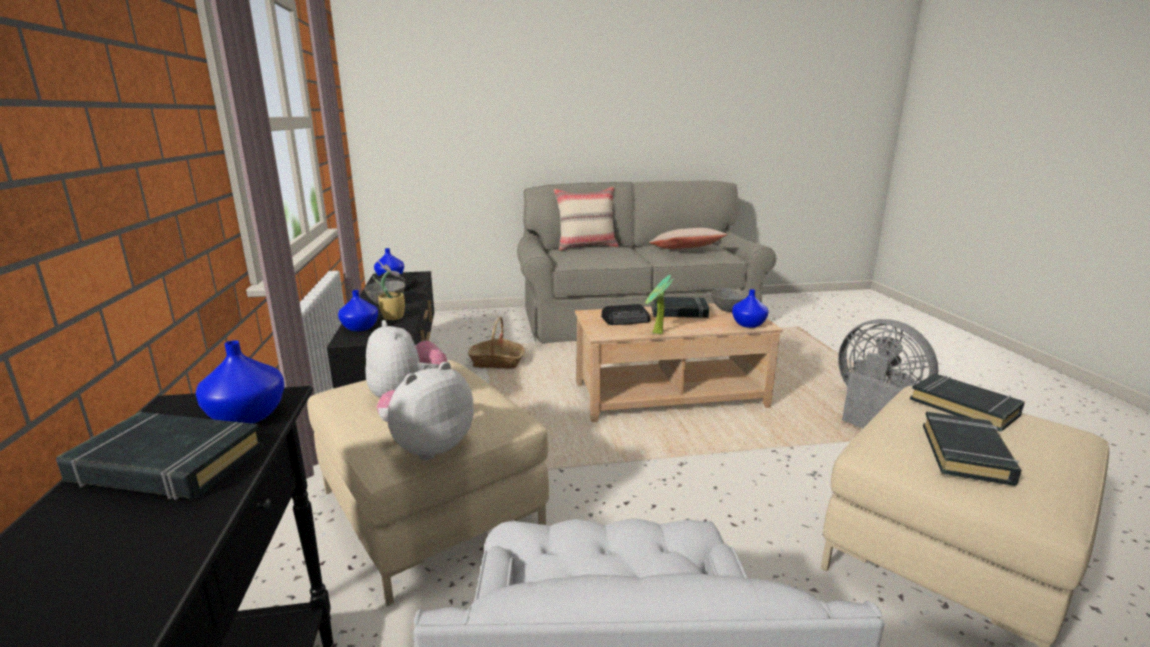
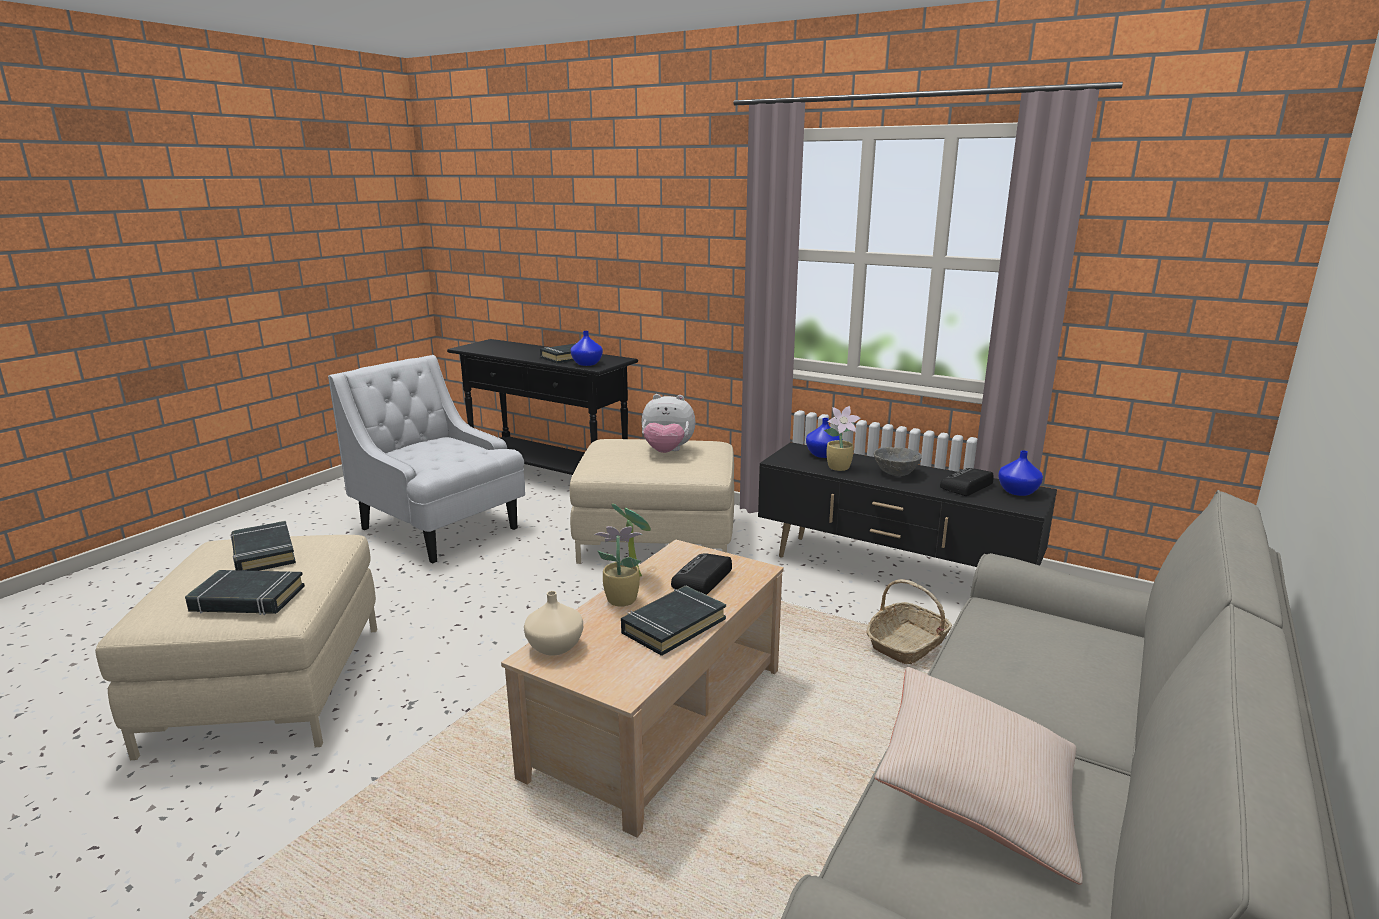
camera: 130 degrees right, 0 degrees up
(428, 447) = (600, 448): plush toy -> none
(586, 246) = (1124, 670): beige pillow -> none
(685, 328) = (620, 600): none -> potted plant
(729, 310) = (620, 670): grey bowl -> none
(748, 324) = (556, 646): blue vase -> beige vase
(874, 412) = (350, 879): grey fan -> none

